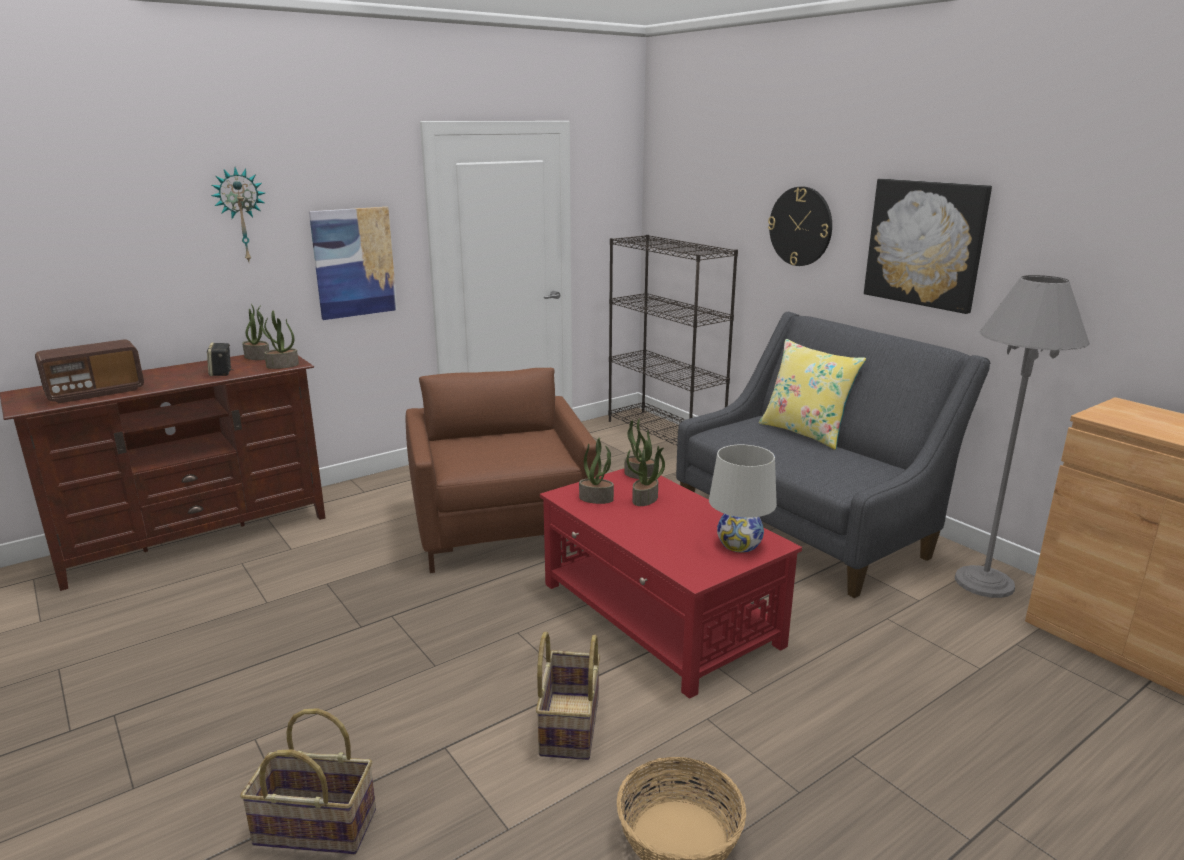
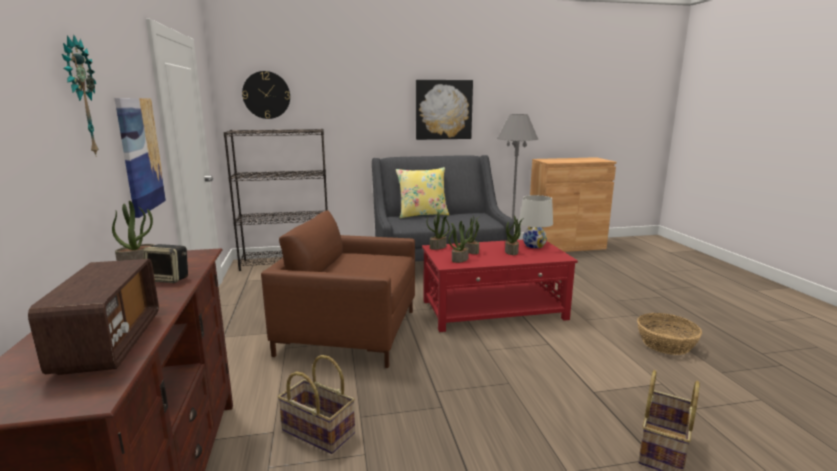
camera: 65 degrees left, 5 degrees down
(282, 366) = (199, 257): potted plant -> potted plant (511, 252)
(568, 725) = (582, 352): basket -> basket (317, 432)
(800, 226) = (367, 109): wall clock -> wall clock (266, 95)

